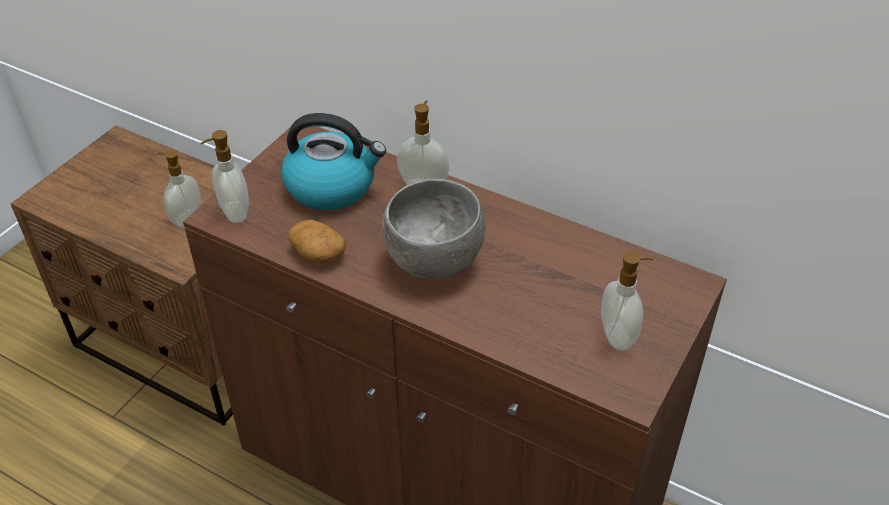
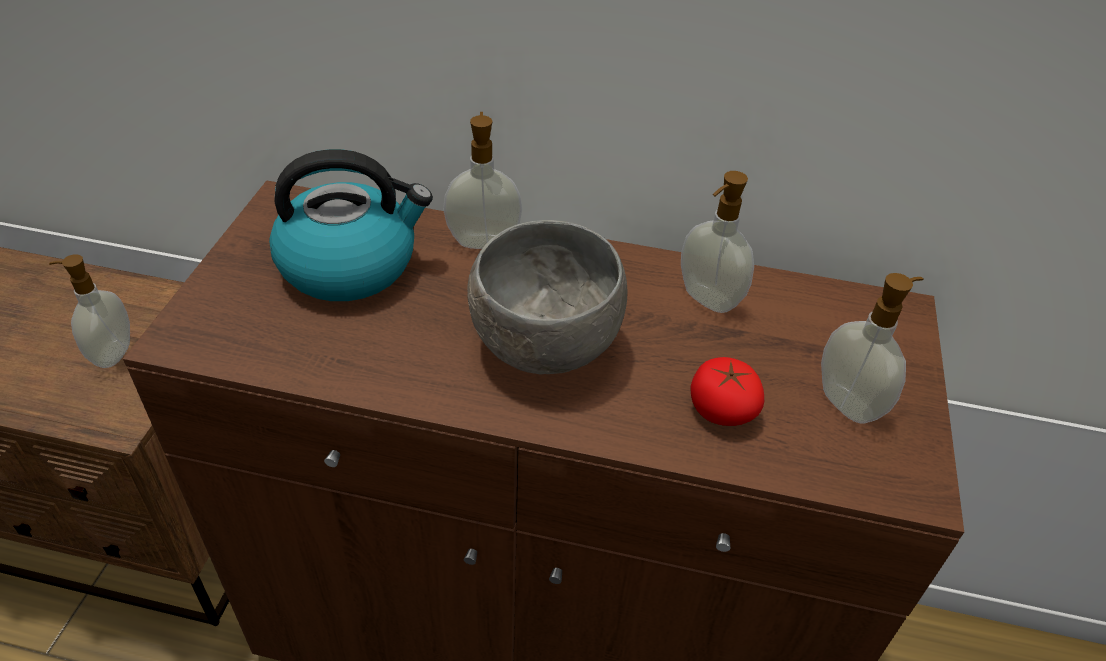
camera: 20 degrees left, 0 degrees up
(233, 213) = (206, 329): soap dispenser -> soap dispenser (707, 299)
(317, 253) = (364, 368): potato -> none
(530, 322) = (721, 409): none -> tomato

